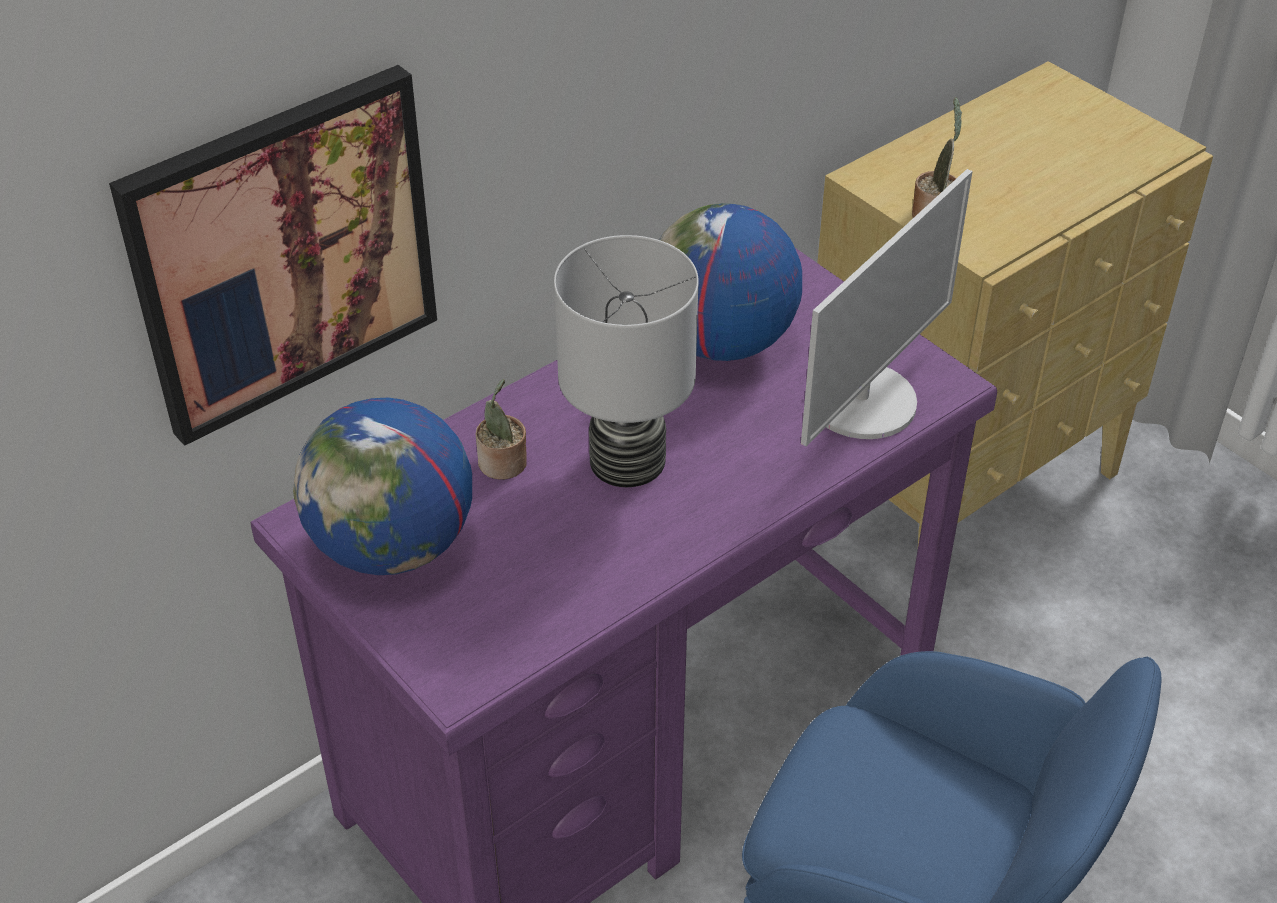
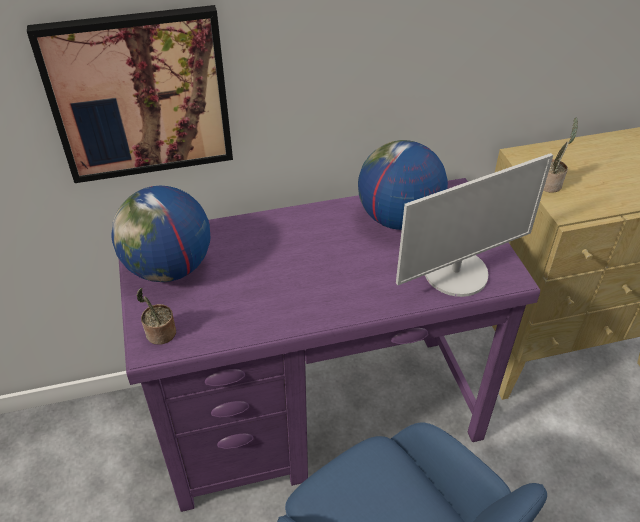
camera: 25 degrees right, 0 degrees up
(503, 465) = (248, 246): potted plant -> potted plant (160, 335)
(626, 461) = (310, 264): grey table lamp -> none

